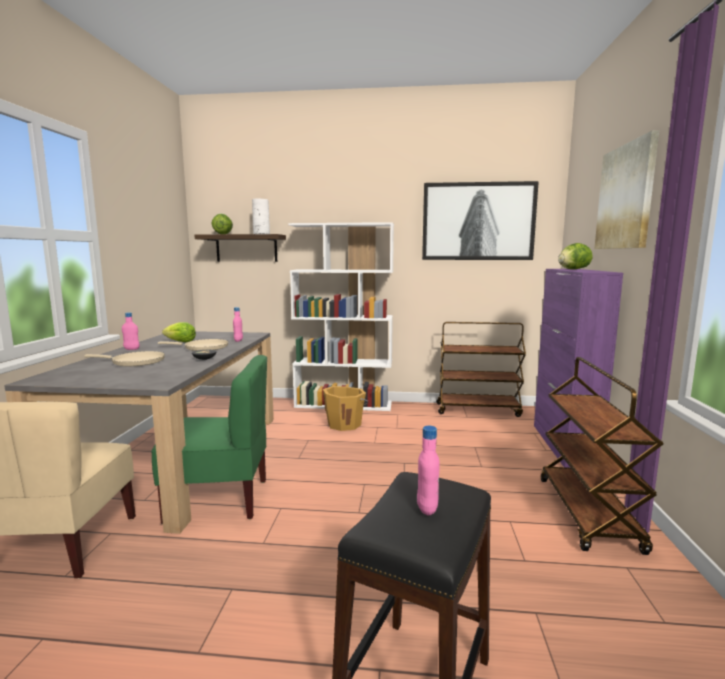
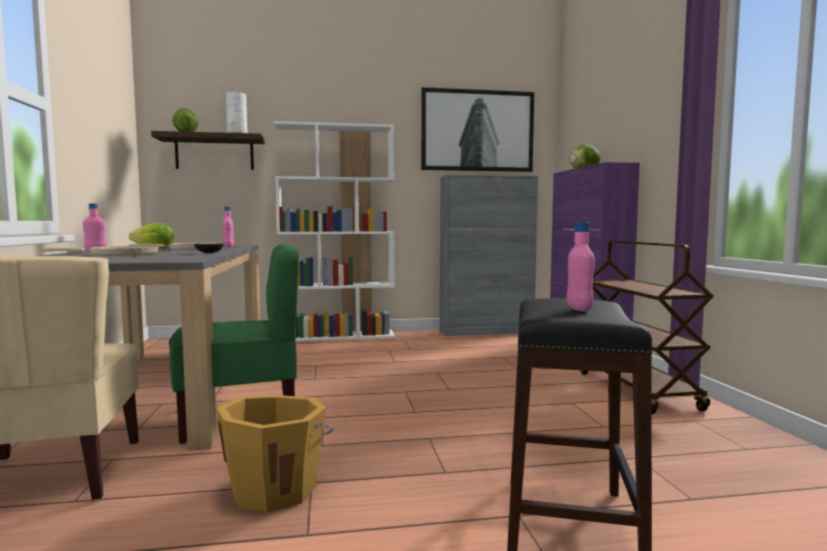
camera: 15 degrees left, 5 degrees down
(344, 424) = (350, 350): orange bucket -> orange bucket (275, 489)
(478, 409) = (487, 331): brown cart -> grey cabinet
(625, 197) = (634, 93): picture -> none

